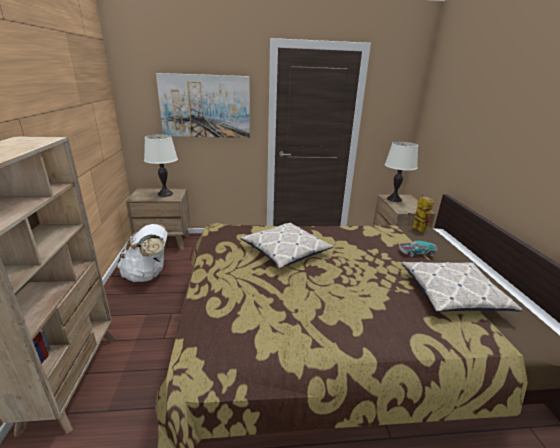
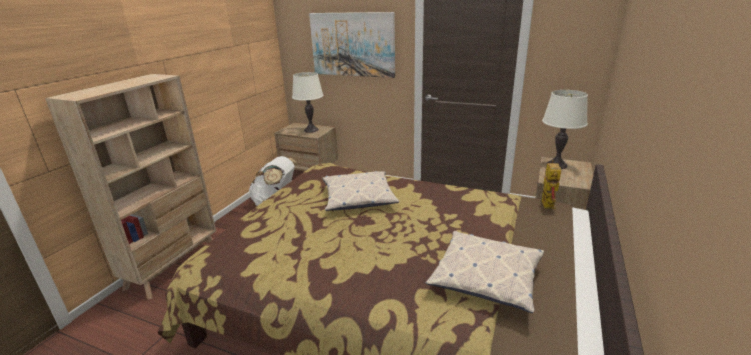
camera: 30 degrees right, 0 degrees up
(416, 252) = (500, 228): toy car -> none

